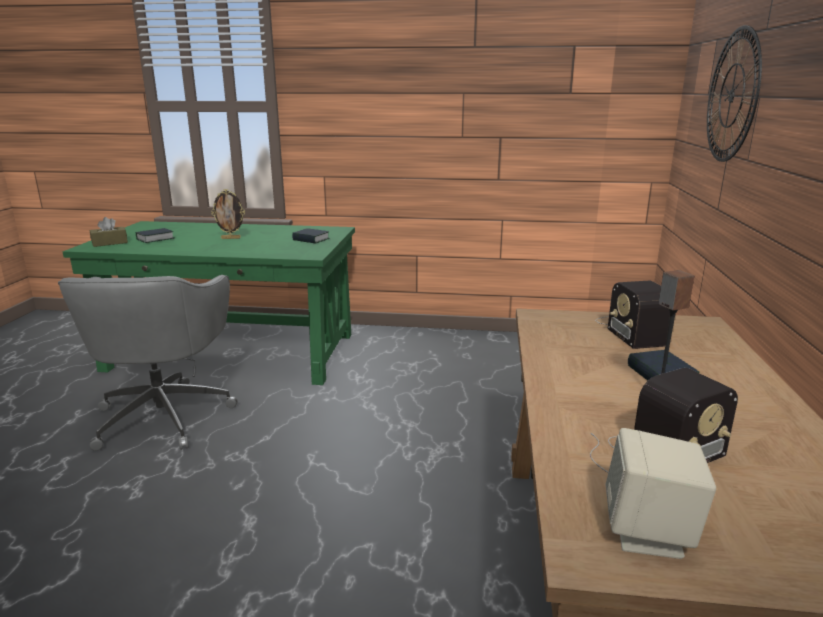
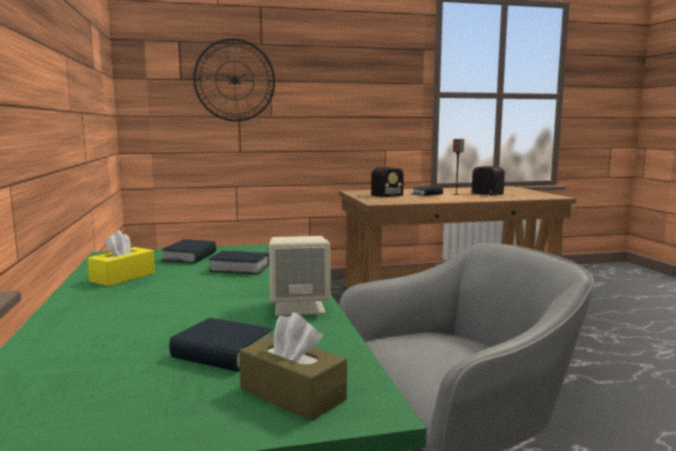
camera: 110 degrees left, 10 degrees down
(231, 238) = (193, 295): picture frame -> none
(266, 246) = (240, 268): none -> book
(283, 231) = (123, 277): none -> yellow tissue box
(649, 533) = (536, 195): beige speaker -> beige speaker (299, 307)

